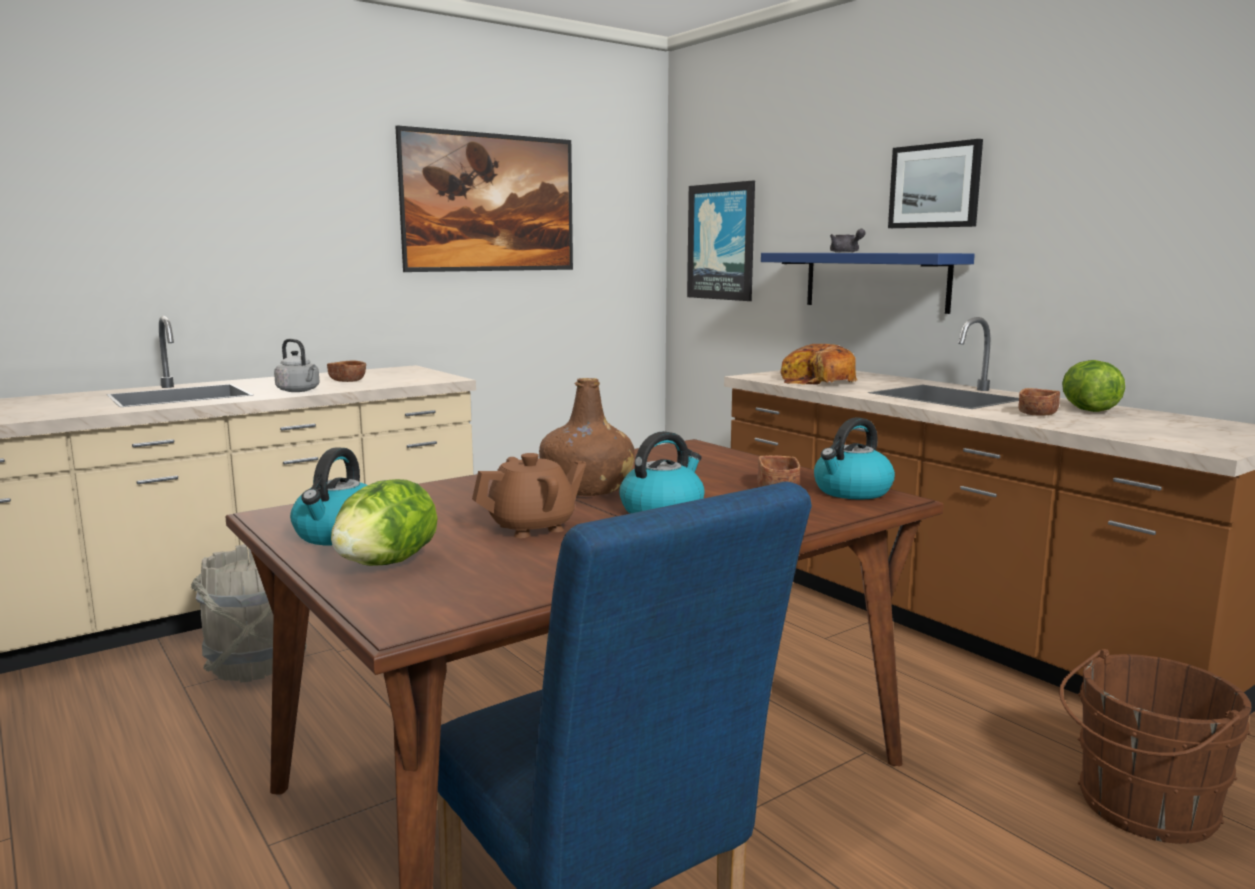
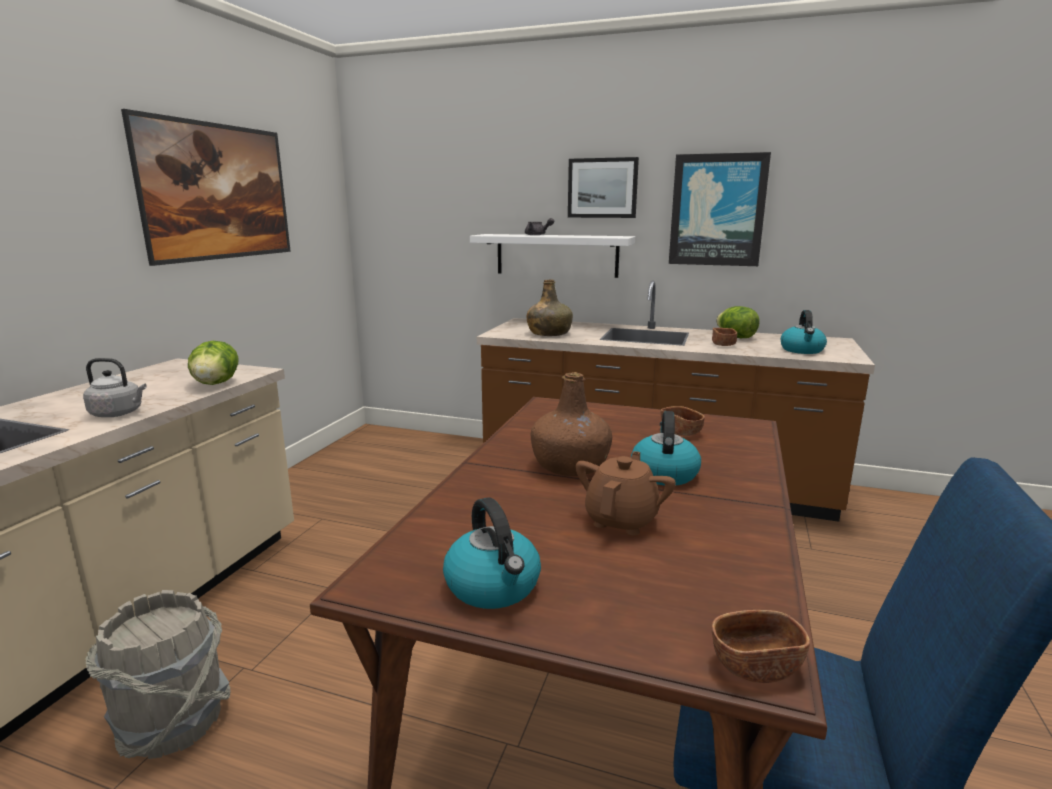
camera: 35 degrees left, 5 degrees up
(347, 381) = (147, 390): brown bowl -> brown bowl (756, 665)
(386, 563) = (605, 605): lettuce -> lettuce (216, 383)
(721, 242) = (409, 224): picture -> picture (717, 210)
(818, 382) = (549, 333): bread -> green bottle
(852, 491) = (723, 424): kettle -> kettle (802, 350)
(875, 281) = (556, 255): blue shelf -> white shelf
(1140, 808) = (860, 571): brown bucket -> none

